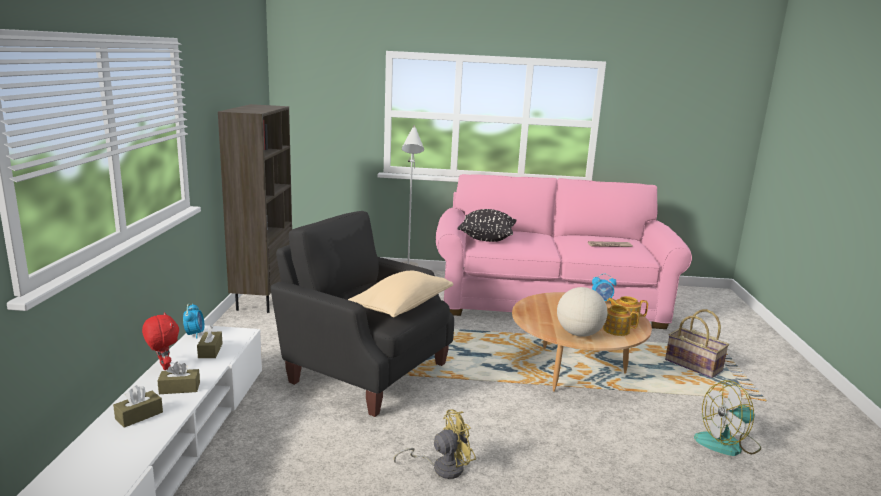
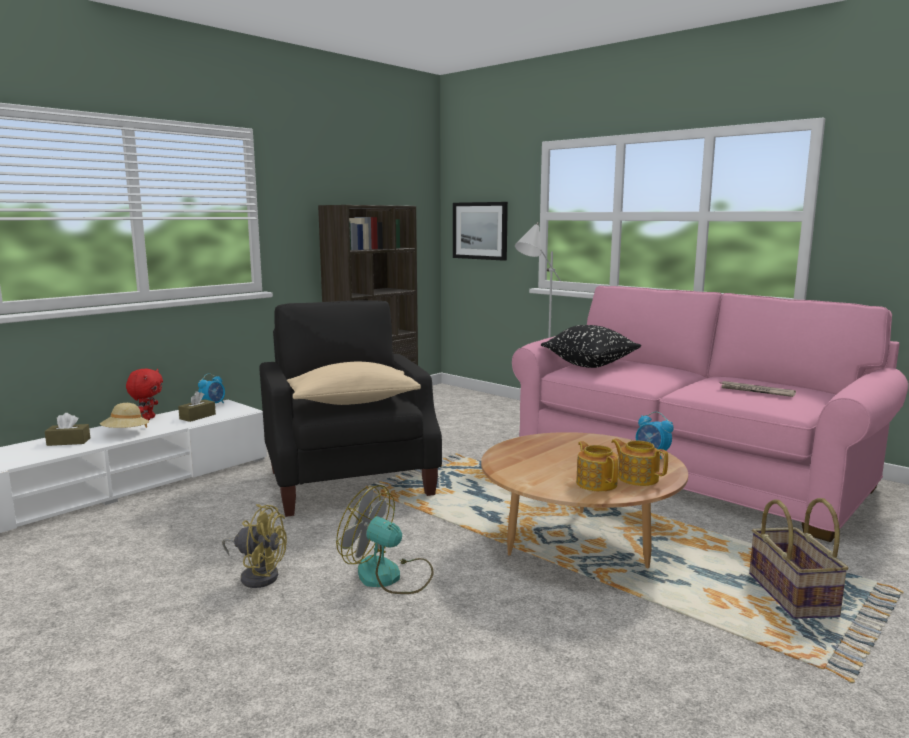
camera: 40 degrees right, 5 degrees down
(179, 388) = (126, 433): brown tissue box -> beige hat
(319, 122) = (480, 230): none -> picture
(579, 334) = (533, 475): globe -> none
(728, 443) = (654, 701): fan -> fan (389, 576)

